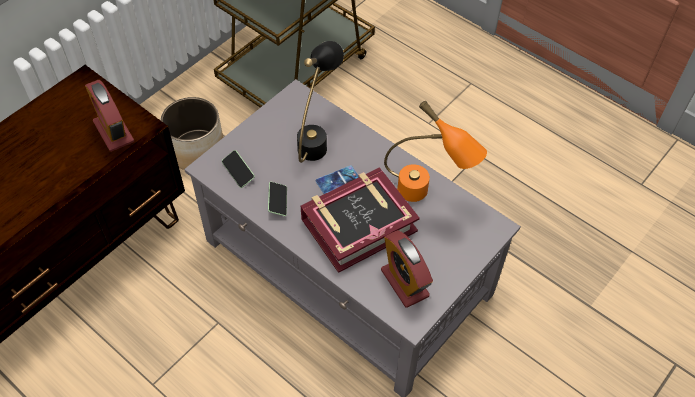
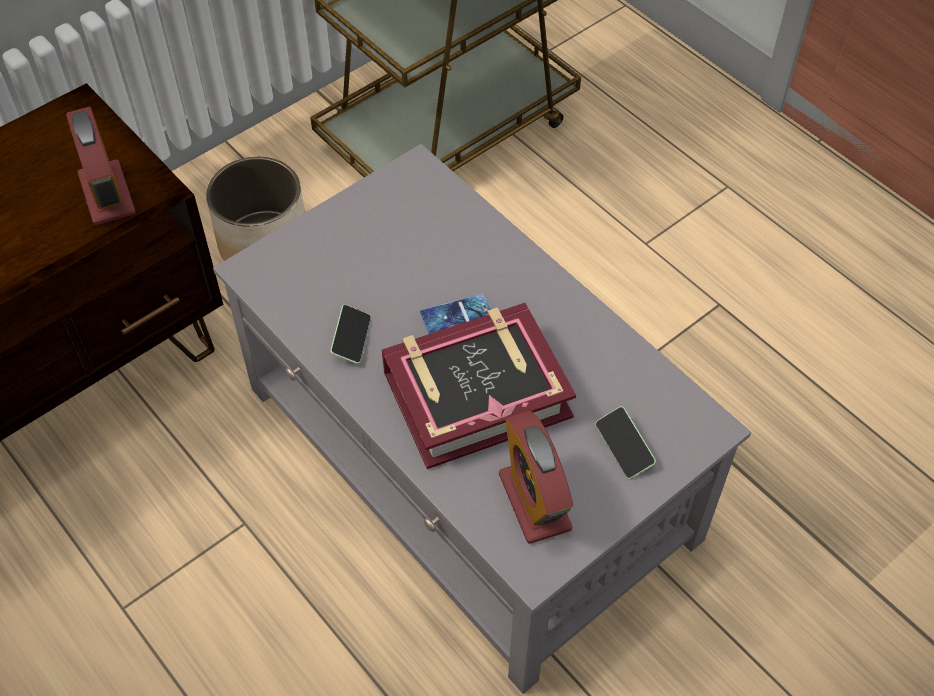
camera: 10 degrees right, 0 degrees up
(238, 172) = (298, 283): phone -> phone (623, 448)
(317, 138) = (437, 243): black table lamp -> none
(426, 195) = (599, 360): orange table lamp -> none

